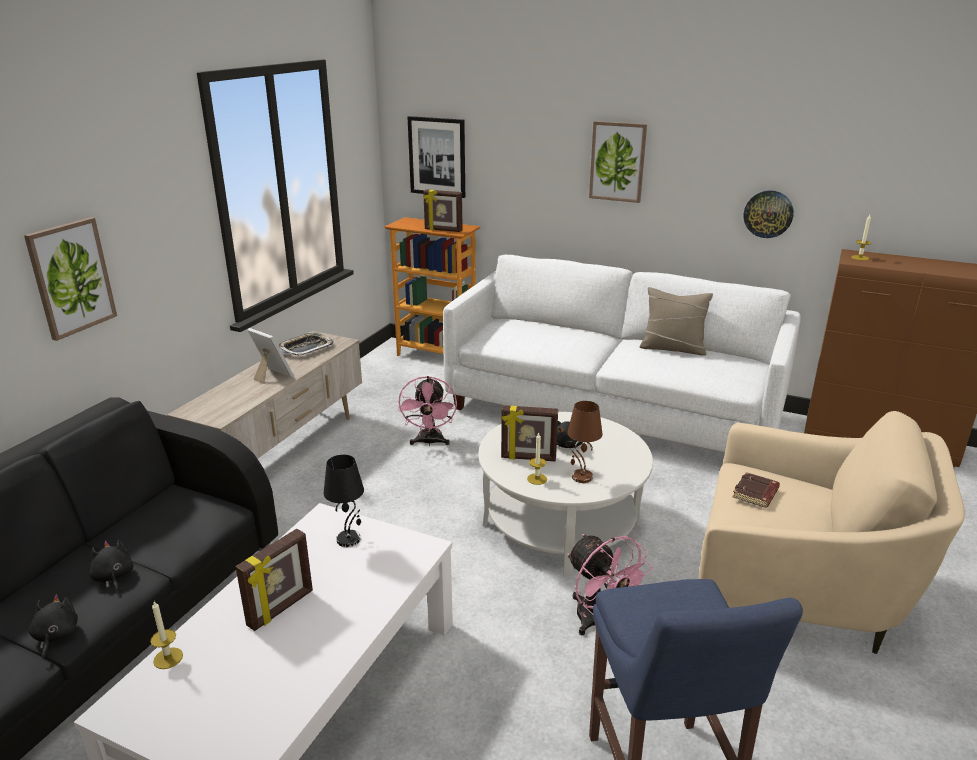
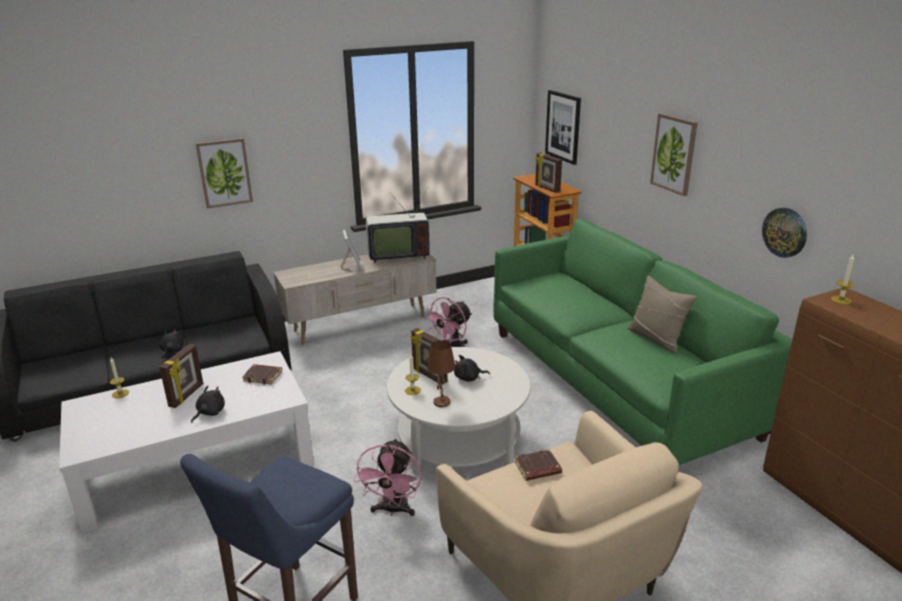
camera: 40 degrees right, 0 degrees up
(56, 637) = (120, 367): black plush toy -> black plush toy (209, 413)
(281, 609) = (187, 395): picture frame -> picture frame turned 60 degrees counterclockwise
(306, 348) = (397, 255): tray -> television
(349, 539) = (263, 376): black table lamp -> brown book
(612, 411) = (615, 381): white sofa -> green sofa

